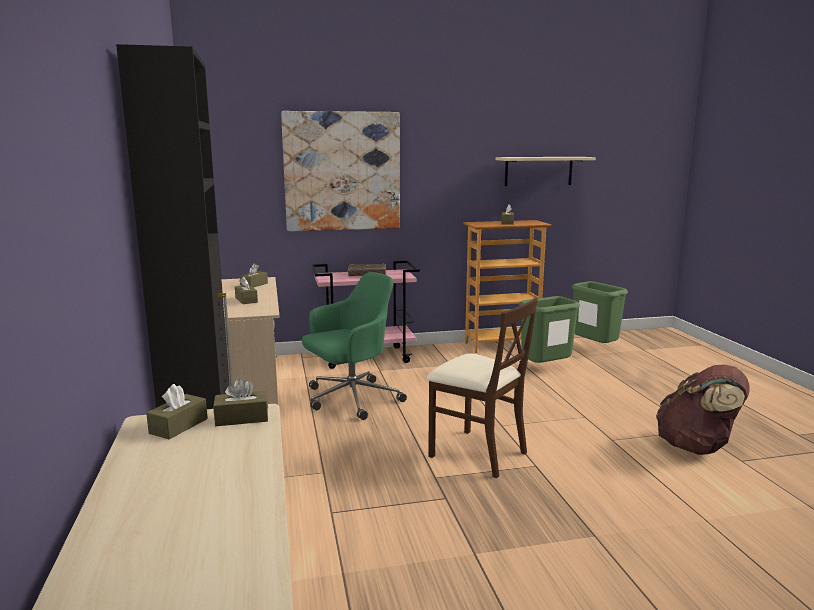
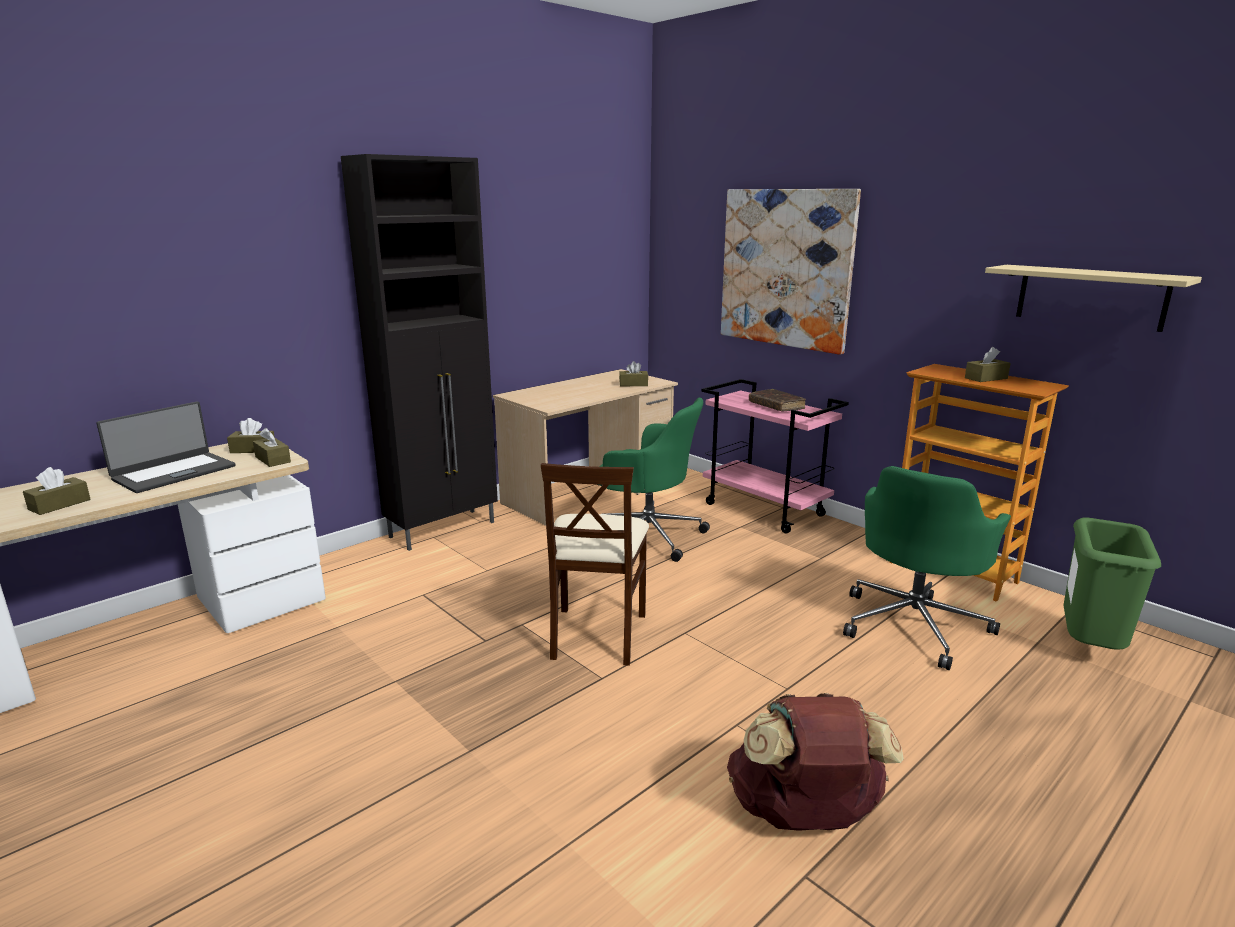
camera: 60 degrees right, 5 degrees up
(197, 476) = (173, 472): none -> laptop
(246, 300) = (578, 394): brown tissue box -> brown tissue box (59, 504)
(545, 370) = (914, 624): green trash can -> green office chair

